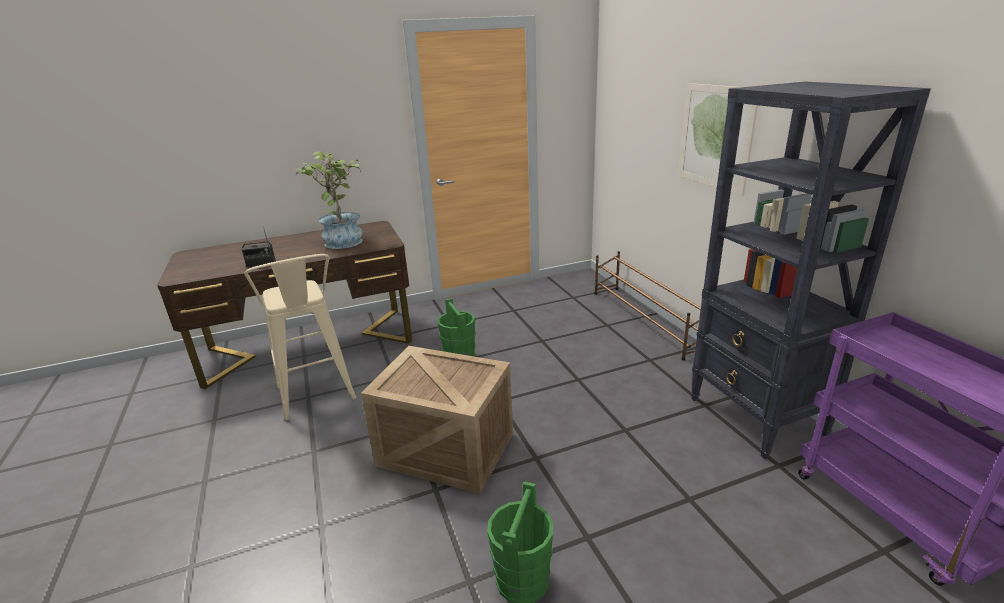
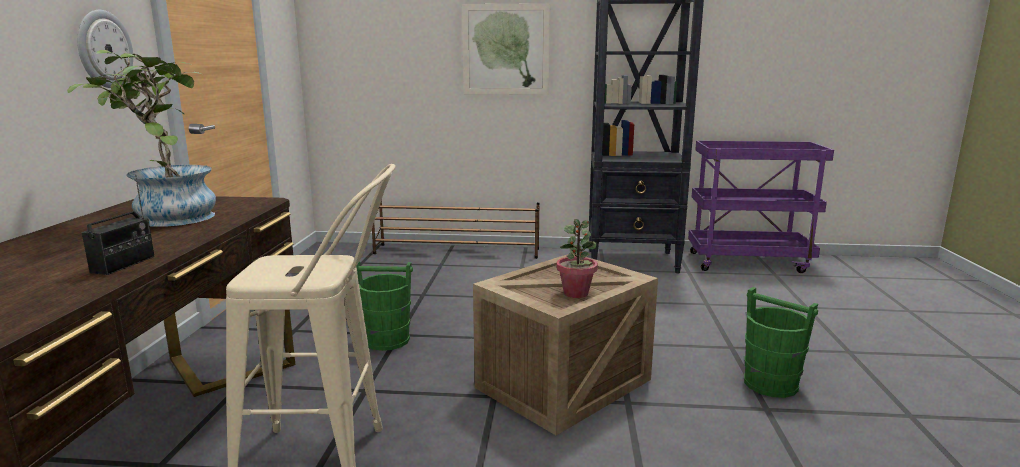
camera: 65 degrees left, 10 degrees down
(366, 139) = (104, 49): none -> wall clock
(418, 388) = (576, 293): none -> potted plant

